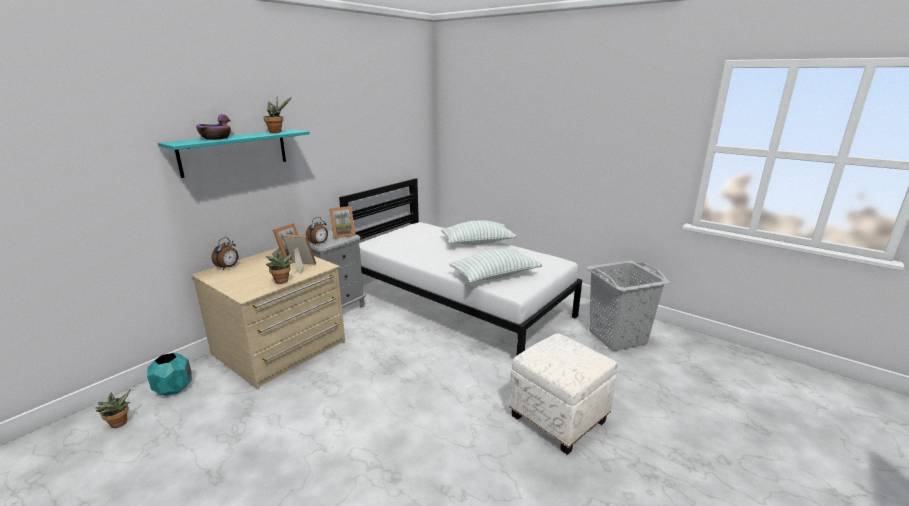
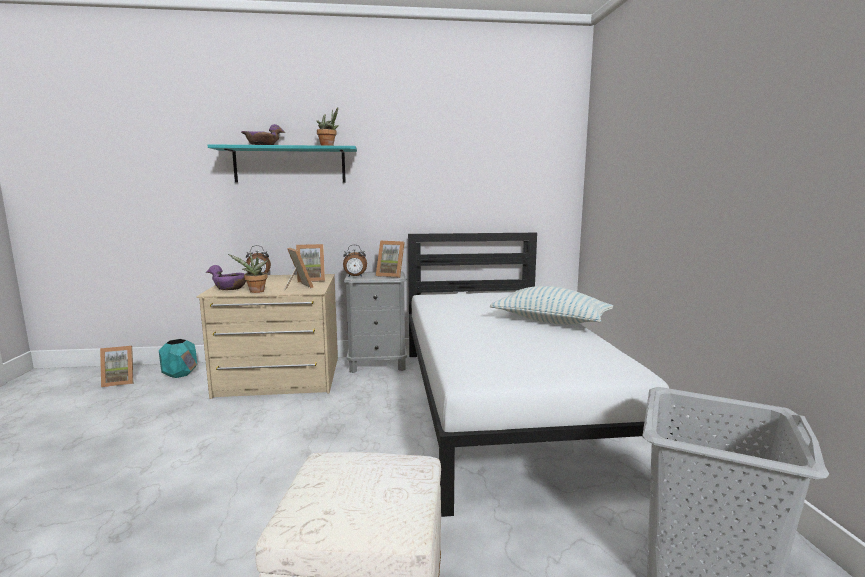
camera: 45 degrees right, 10 degrees down
(119, 424) = (120, 382): potted plant -> picture frame
(245, 286) = (231, 288): none -> purple bowl
(494, 276) = (486, 355): pillow -> none

